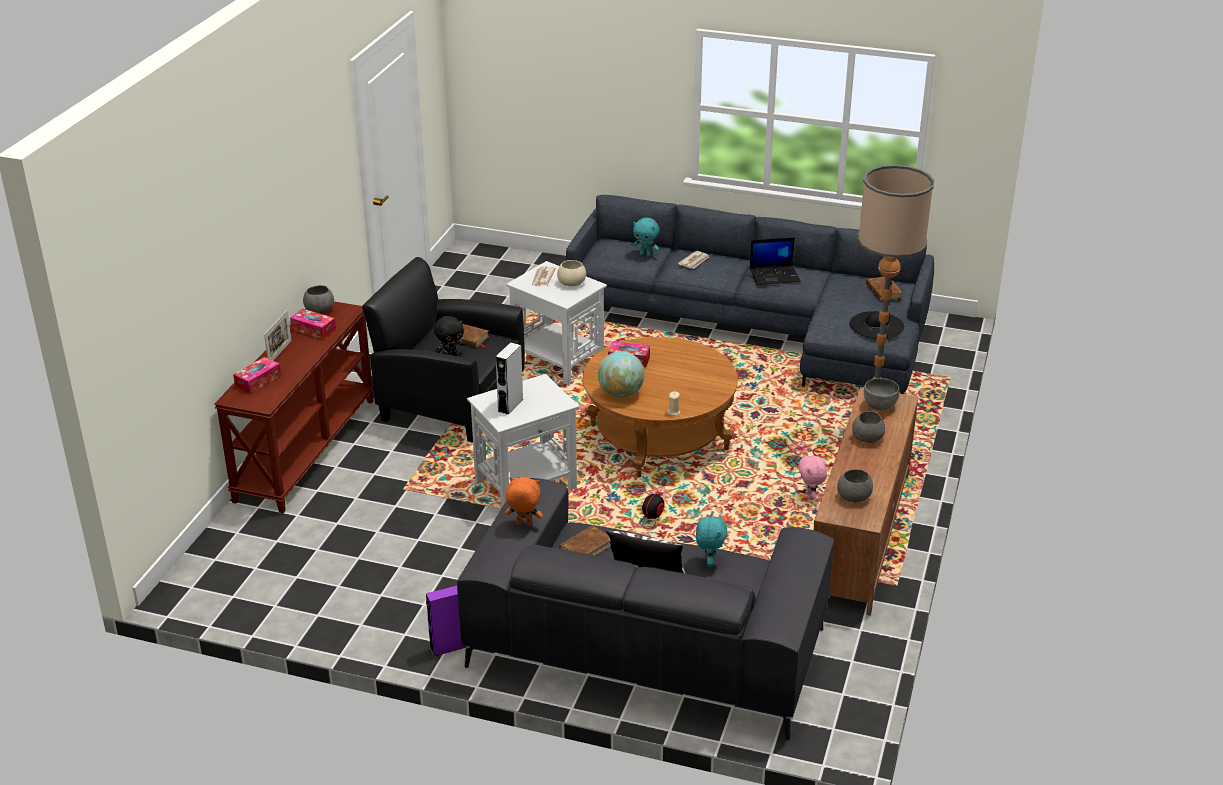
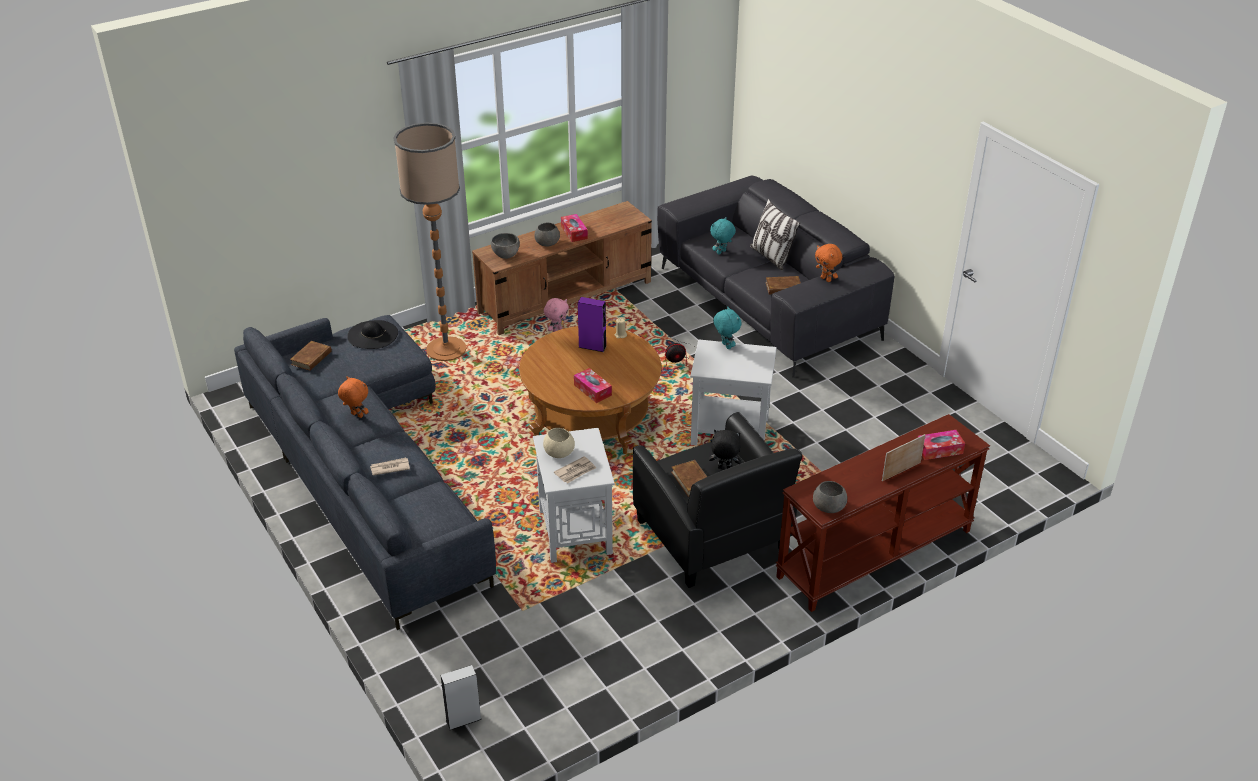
camera: 140 degrees left, 5 degrees up
(313, 329) = (852, 484): tissue box -> tissue box (574, 232)
(448, 647) = (884, 354): purple speaker -> purple speaker (592, 346)
(510, 405) = (746, 361): grey speaker -> grey speaker (463, 720)
(621, 394) = (637, 365): globe -> none
(646, 255) = (414, 502): turquoise plush toy -> turquoise plush toy (725, 346)
(775, 275) = (356, 415): laptop -> orange plush toy
(854, 496) = (610, 220): grey bowl -> none

